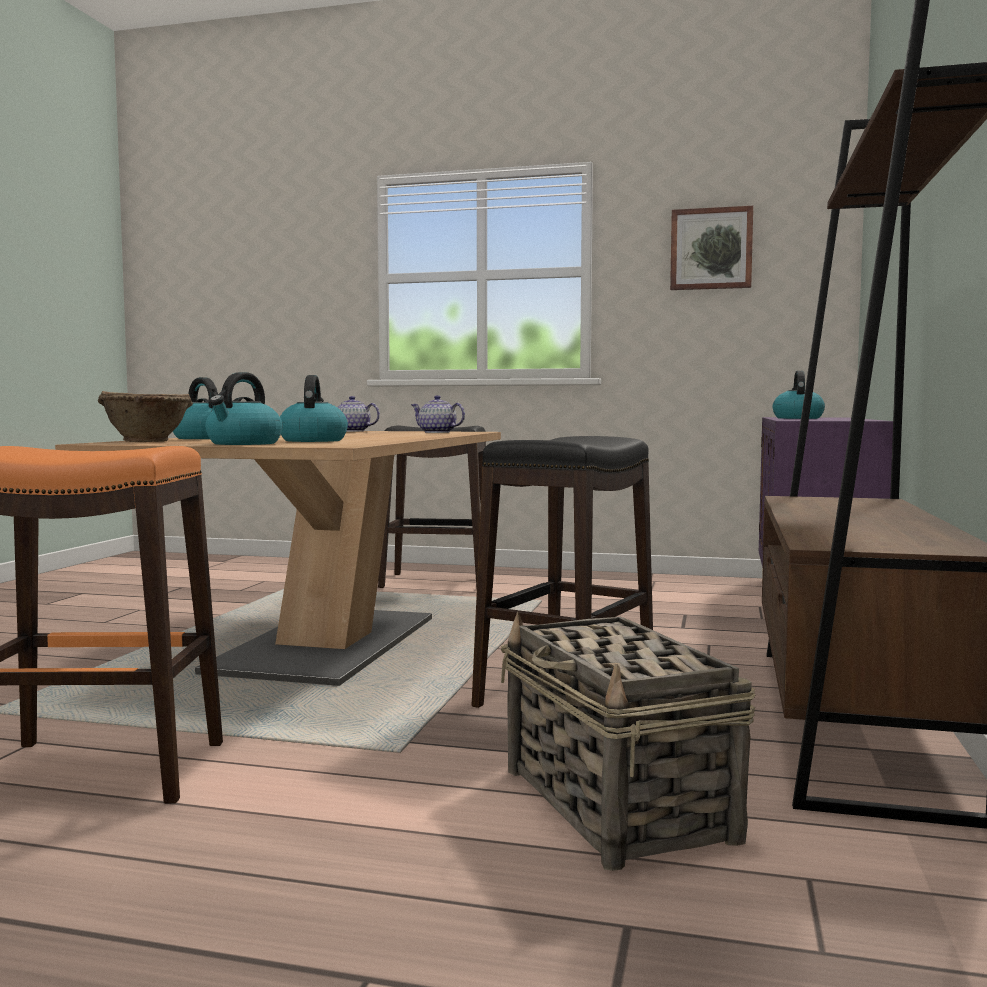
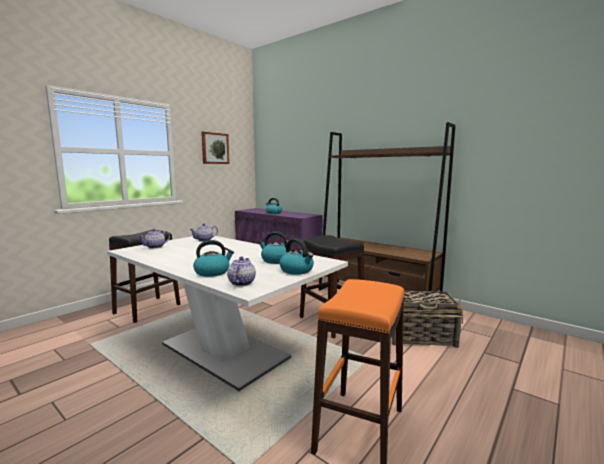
camera: 65 degrees left, 5 degrees up
(147, 441) = (241, 283): brown bowl -> teapot
(327, 644) = (224, 351): brown dining table -> white dining table

